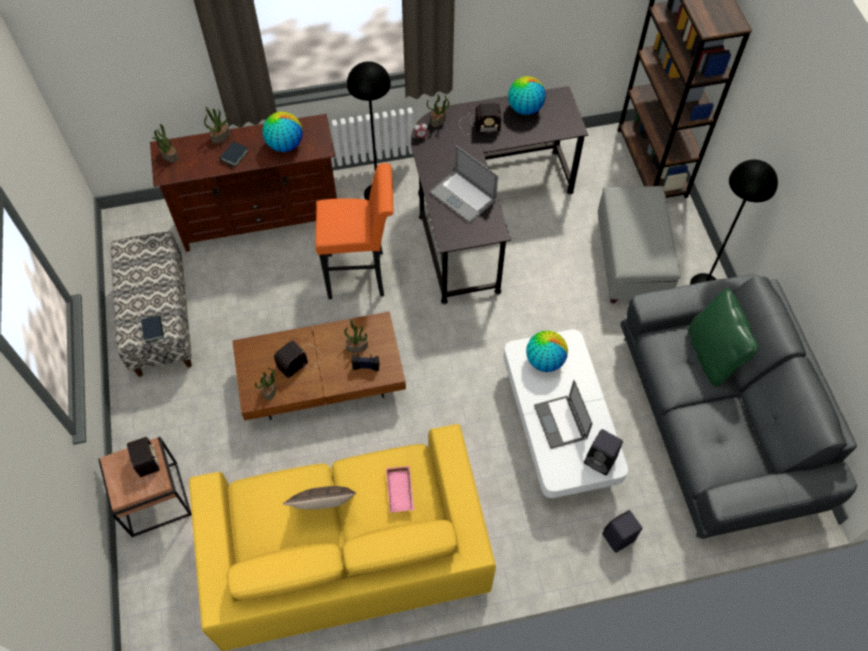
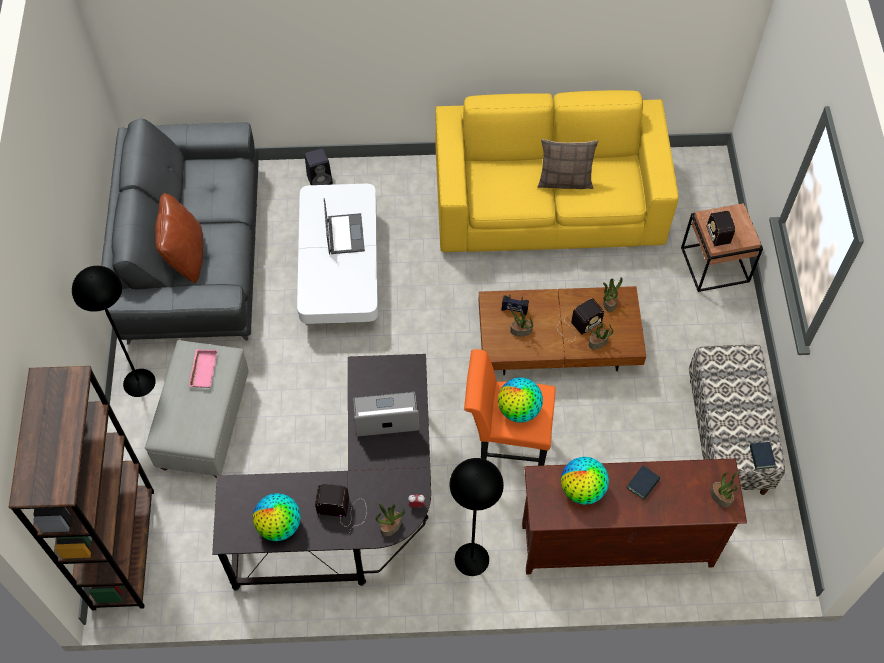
camera: 170 degrees left, 0 degrees up
(153, 330) = (725, 358): book -> book (761, 457)
(220, 136) = (660, 515): potted plant -> potted plant (598, 342)
(401, 491) = (498, 182): pink tray -> pink tray (202, 370)
(462, 196) = (386, 415): laptop -> laptop turned 60 degrees counterclockwise
(544, 360) = (342, 288): globe -> globe (519, 410)
(601, 461) = (320, 199): black speaker -> none
(712, 355) = (185, 256): green pillow -> brown pillow

